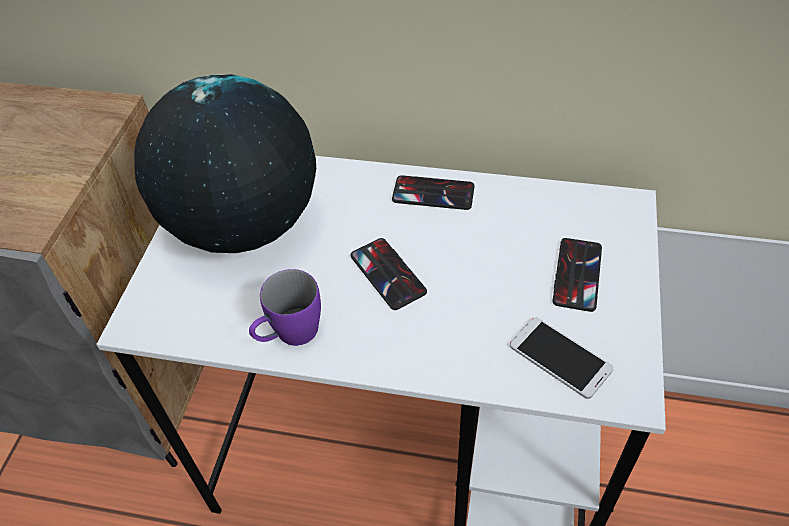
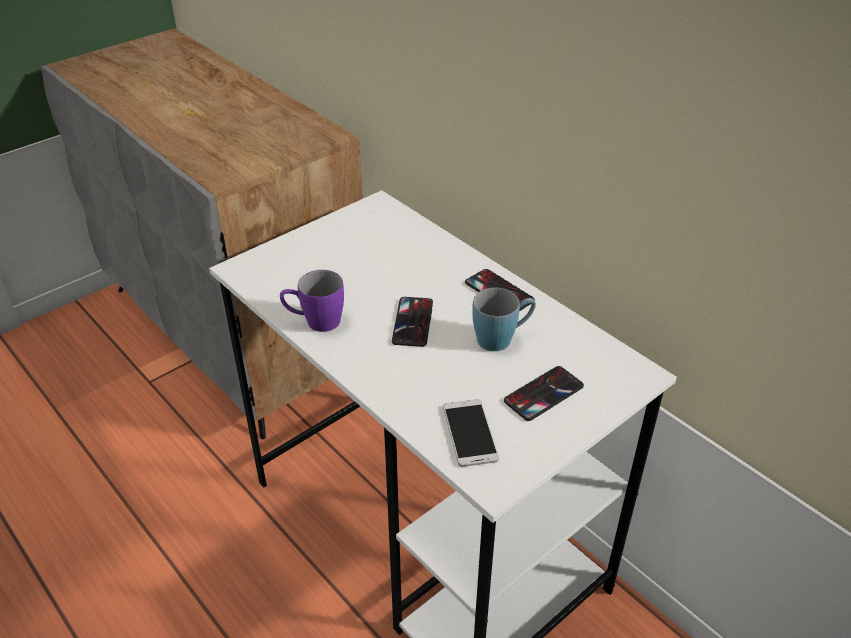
camera: 35 degrees right, 10 degrees down
(243, 225) = (355, 248): globe -> none
(485, 240) = (502, 338): none -> blue mug

